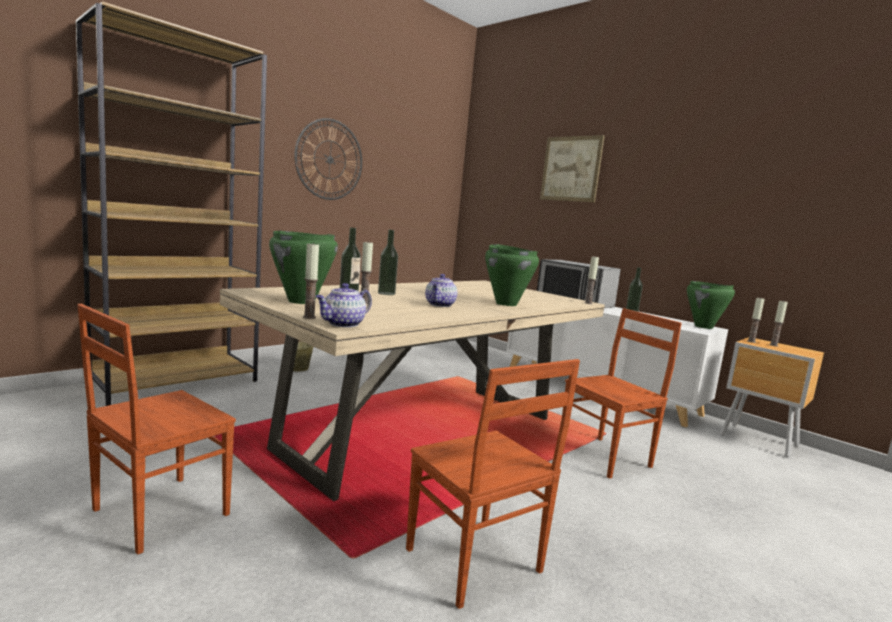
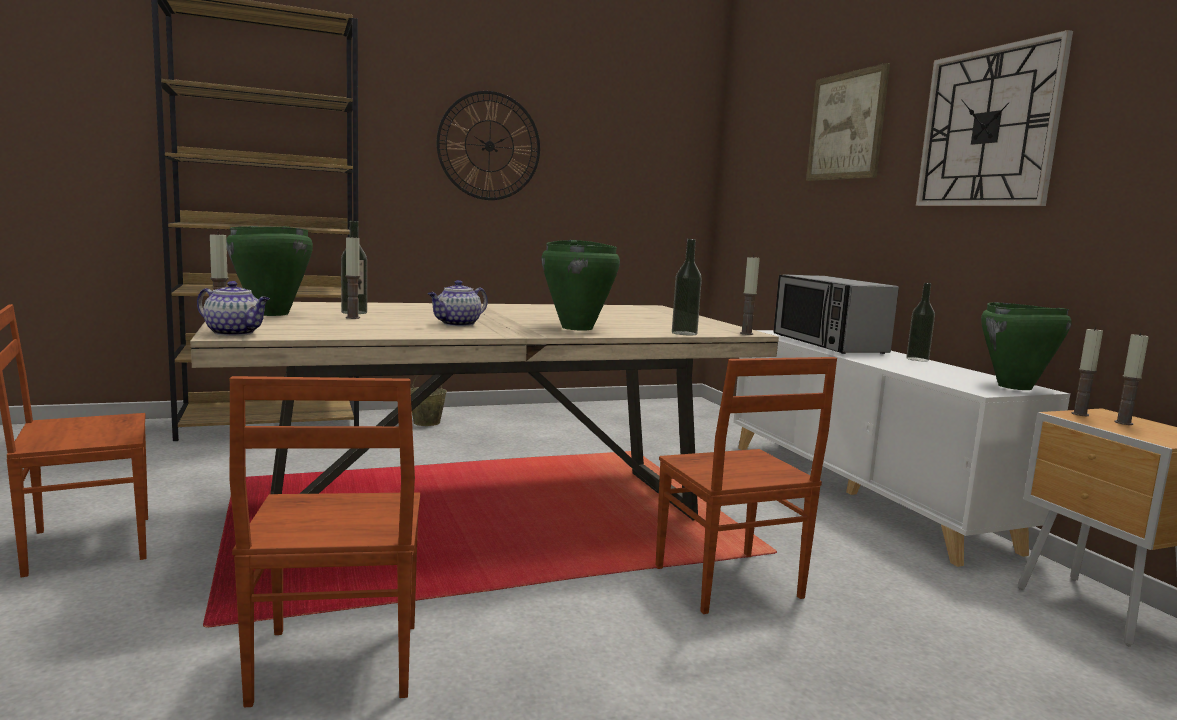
camera: 25 degrees right, 0 degrees up
(343, 324) = (235, 333): teapot -> teapot turned 135 degrees counterclockwise
(386, 293) = (425, 311): bottle -> bottle (684, 333)
(606, 457) = (727, 583): brown chair -> brown chair turned 75 degrees clockwise
(674, 182) = (988, 128): none -> wall clock

